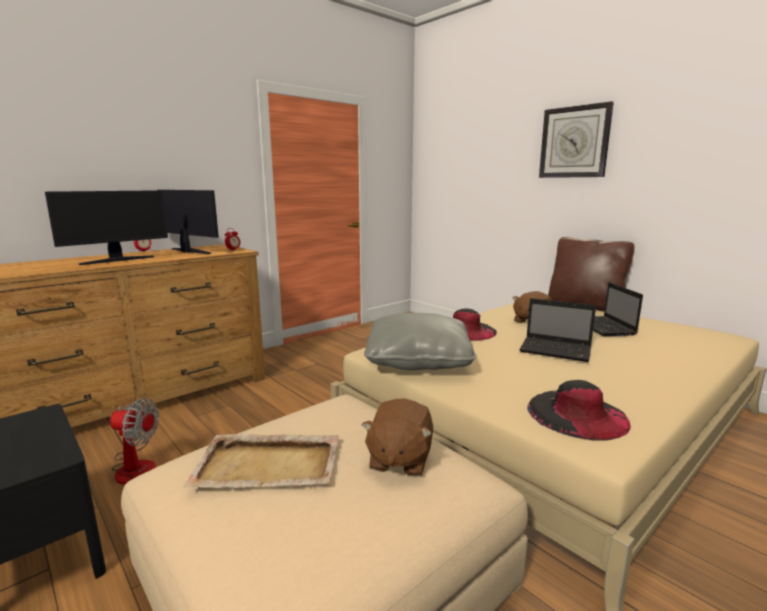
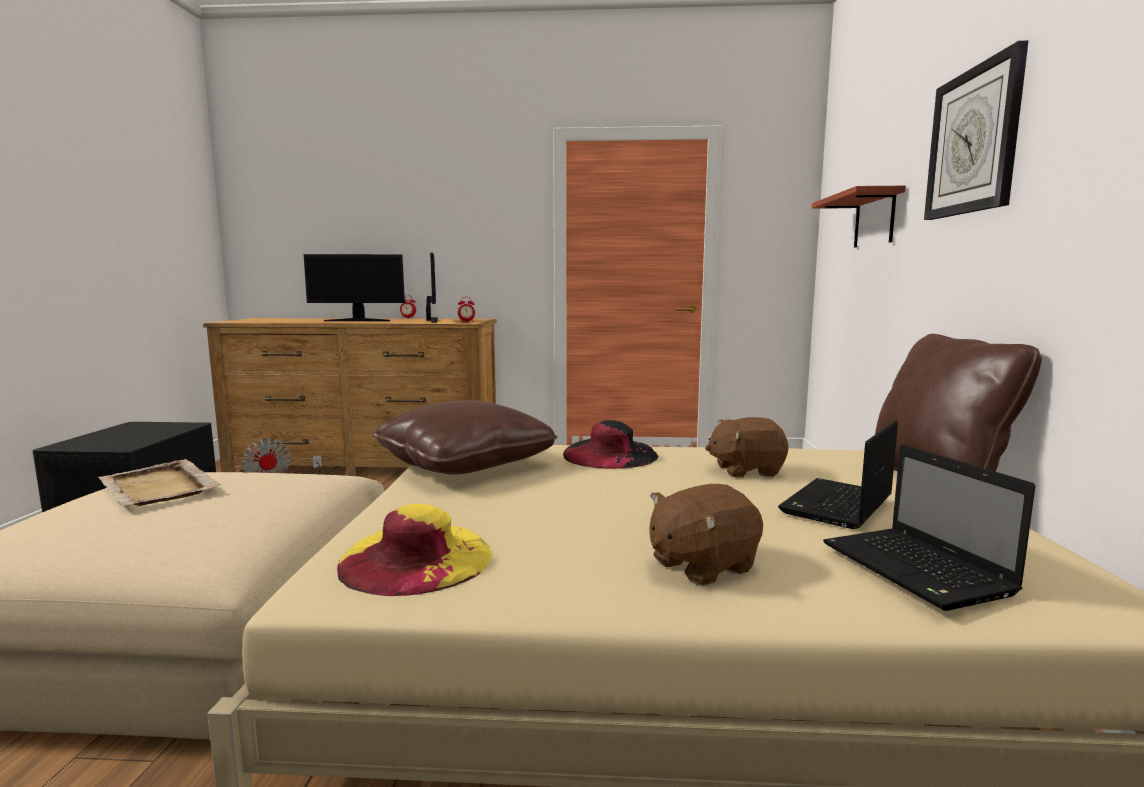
camera: 45 degrees right, 5 degrees down
(399, 459) = (210, 520): brown plush toy -> brown plush toy (701, 565)
(418, 360) = (465, 464): grey pillow -> brown pillow
(483, 172) = (874, 220): none -> shelf
(557, 350) = (638, 503): laptop -> laptop (918, 570)
(577, 414) = (416, 558): black hat -> yellow hat

